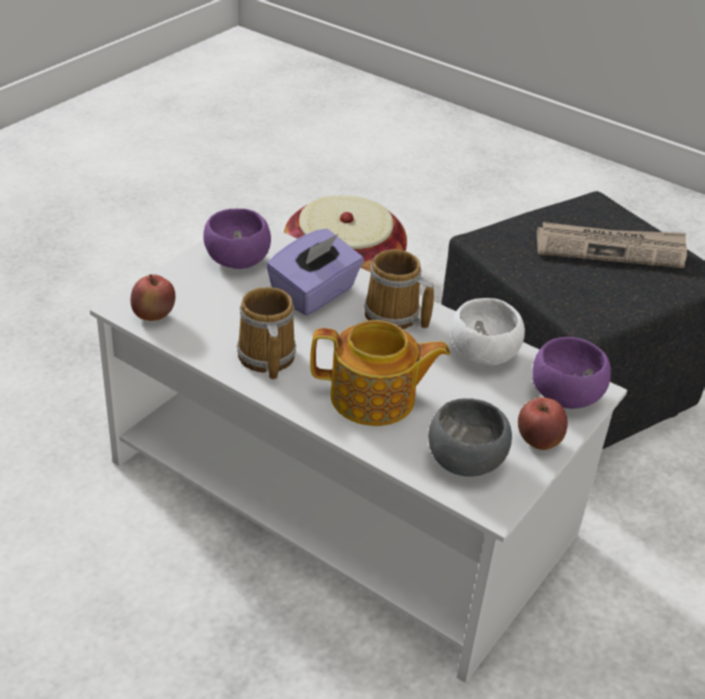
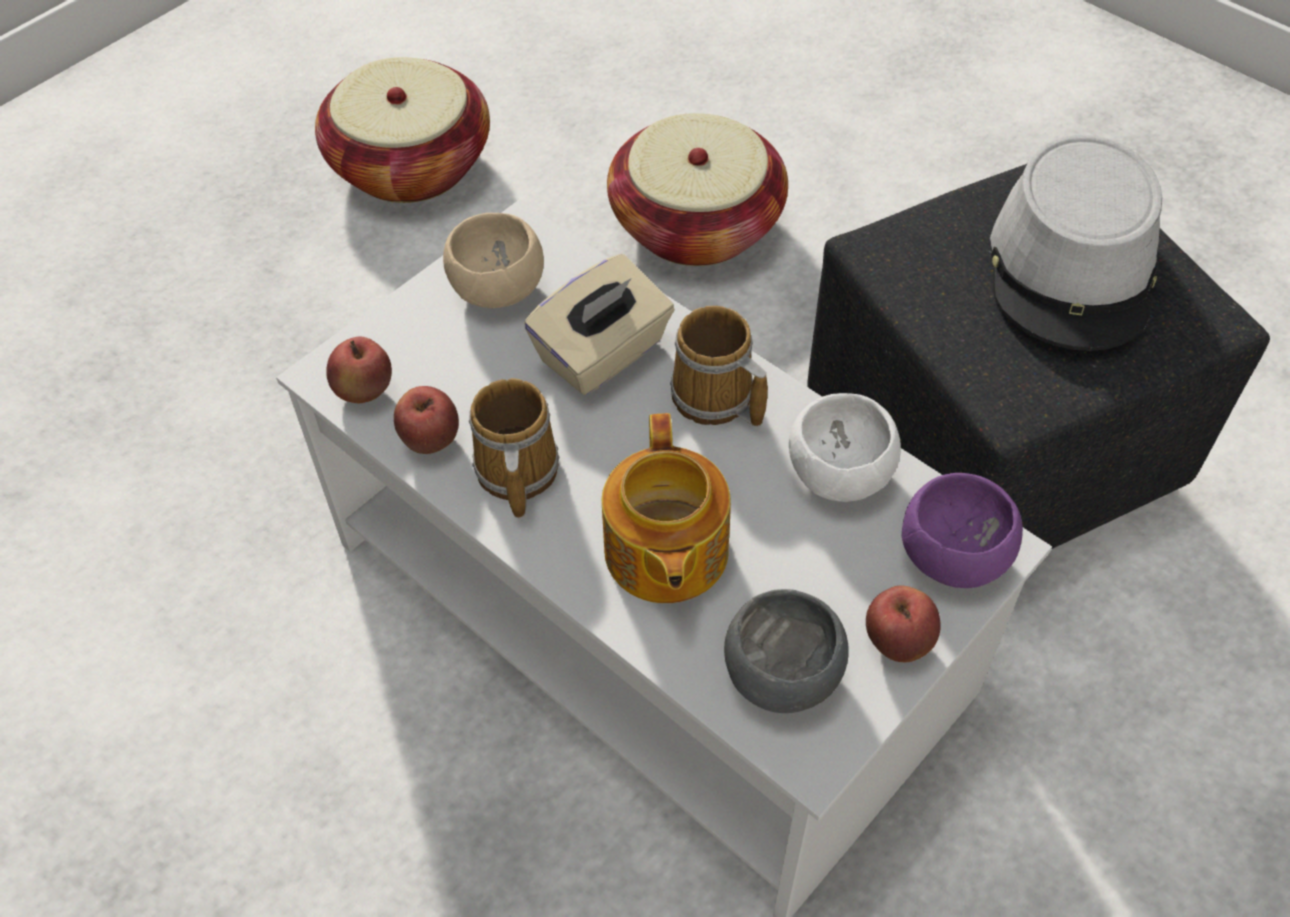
camera: 10 degrees right, 15 degrees up
(138, 237) = (411, 165): none -> basket
(204, 342) = (431, 441): none -> apple
(235, 260) = (494, 288): purple bowl -> beige bowl
(315, 294) = (603, 354): purple tissue box -> beige tissue box
(374, 399) = (664, 553): teapot -> teapot turned 75 degrees clockwise
(611, 248) = (1072, 267): newspaper -> grey hat

